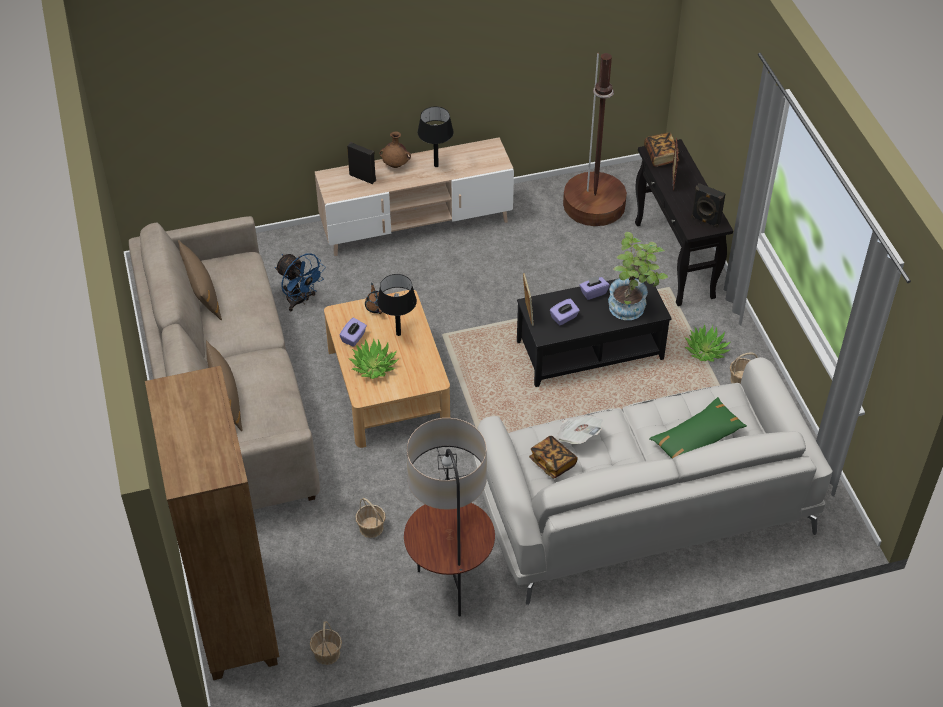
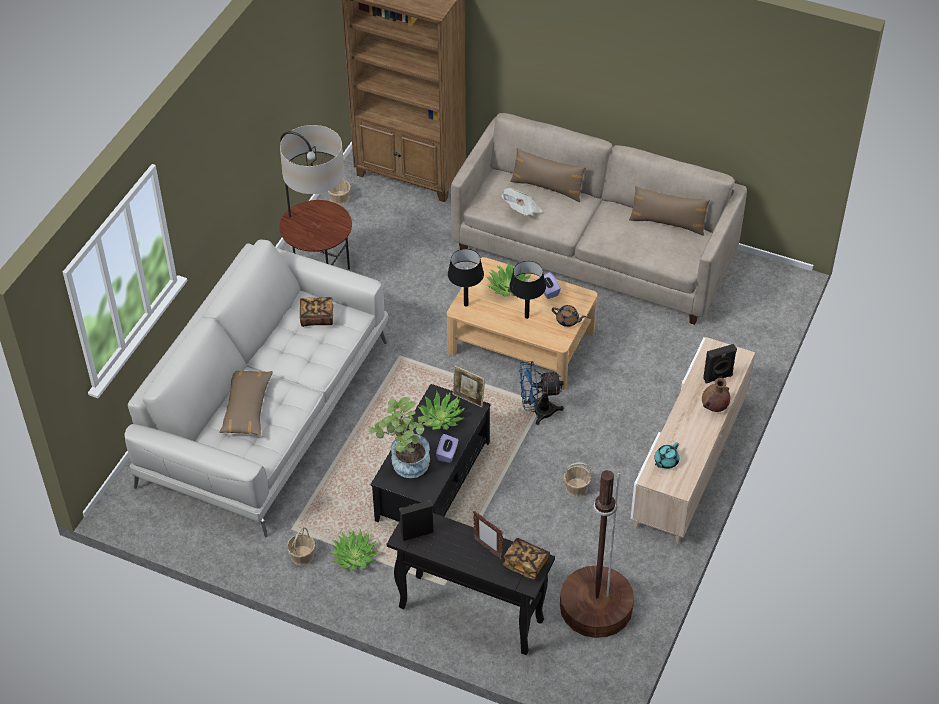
camera: 130 degrees right, 0 degrees up
(300, 301) = (662, 342): blue fan -> blue fan (538, 411)
(371, 528) = (407, 265): basket -> basket (576, 487)
(436, 165) = (688, 433): black table lamp -> black table lamp (466, 304)
(476, 163) = (665, 461): none -> turquoise teapot
(564, 318) = (441, 418): purple tissue box -> potted plant
(578, 436) = (323, 345): newspaper -> newspaper (521, 210)
(697, 439) = (246, 408): green pillow -> brown pillow

